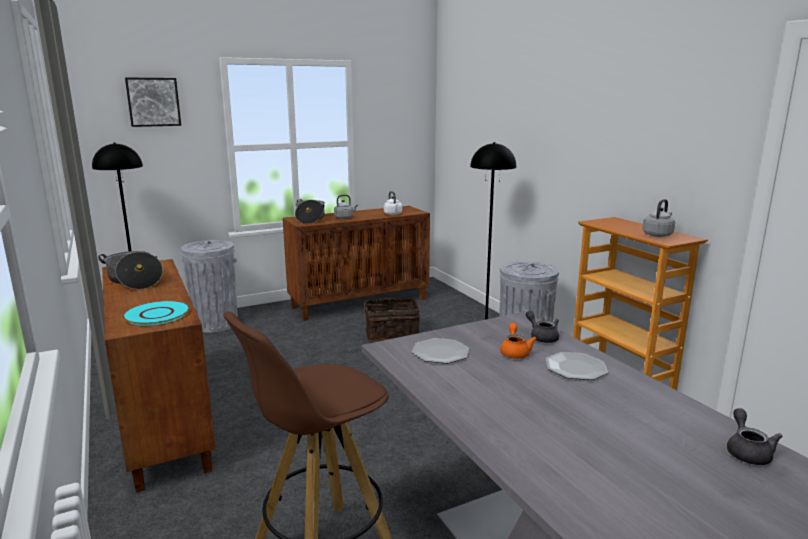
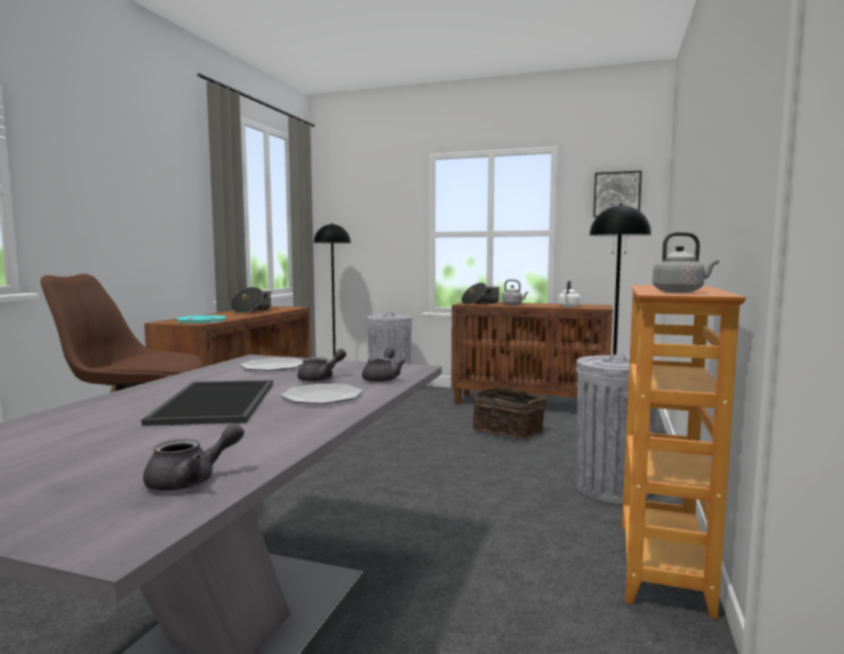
camera: 45 degrees right, 10 degrees down
(153, 102) = (375, 194): picture -> picture (617, 194)
(515, 352) = (321, 379): orange teapot -> grey teapot
(551, 401) = (218, 402): none -> tray

